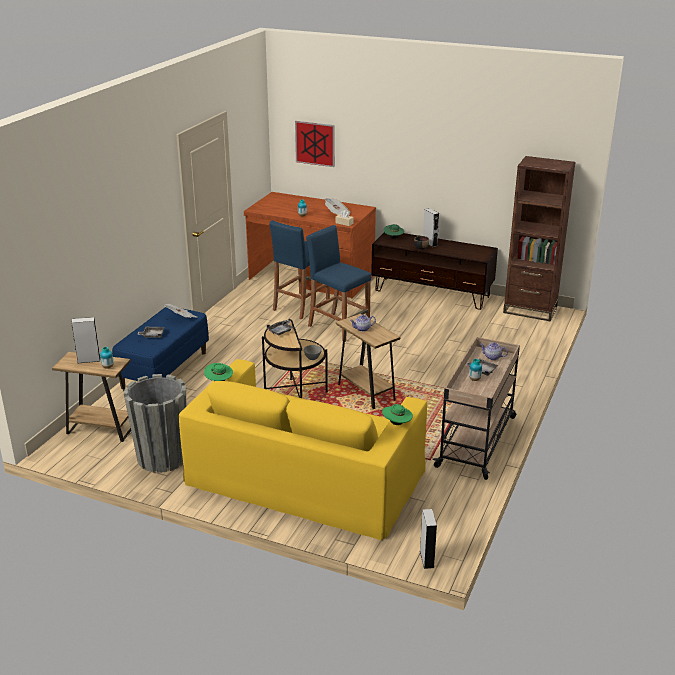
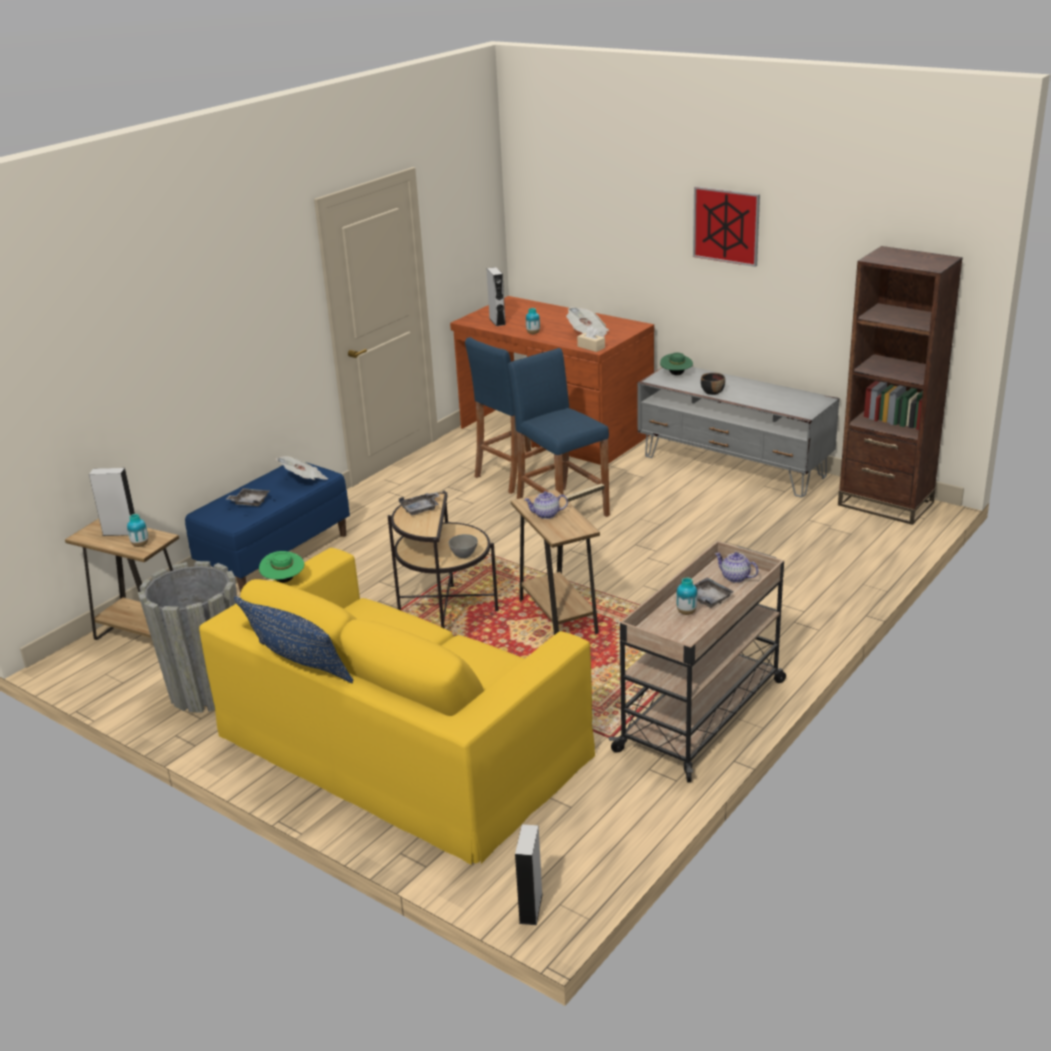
camera: 15 degrees right, 0 degrees up
(259, 432) = (298, 667): none -> blue pillow
(315, 143) = (567, 222): picture -> picture (726, 225)
(397, 424) = (519, 675): green hat -> none
(430, 243) = (730, 386): grey speaker -> grey speaker (497, 321)
(432, 293) = (733, 466): brown tv stand -> grey tv stand

